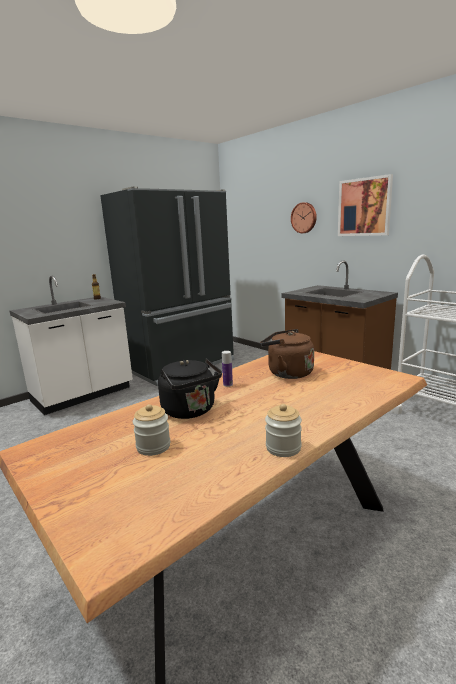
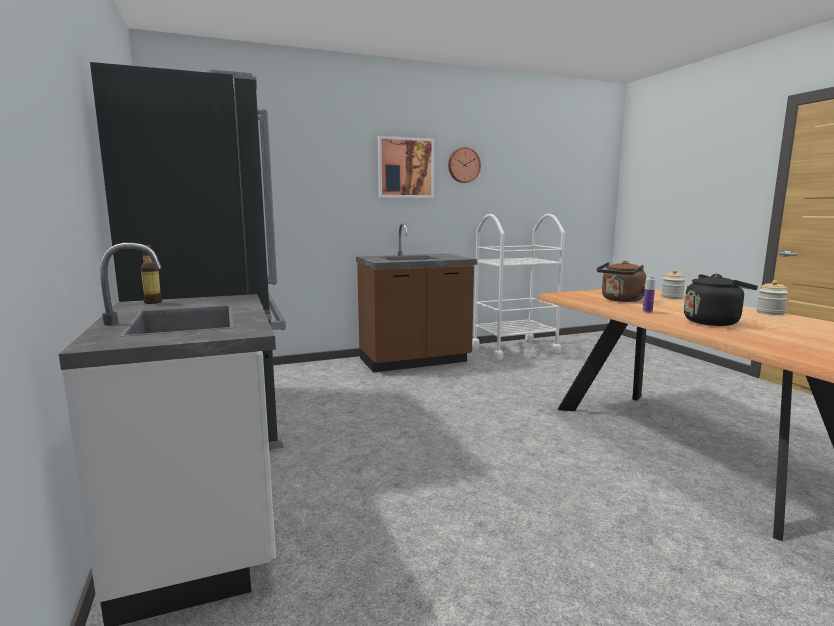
camera: 70 degrees left, 5 degrees down
(153, 446) = (789, 332): jar -> jar (672, 297)
(304, 218) = (327, 173): wall clock -> wall clock (463, 165)

